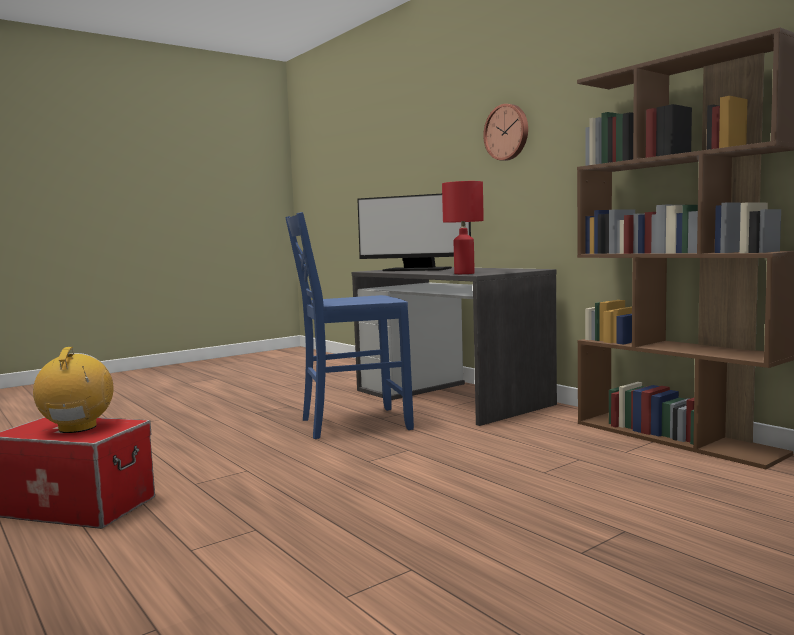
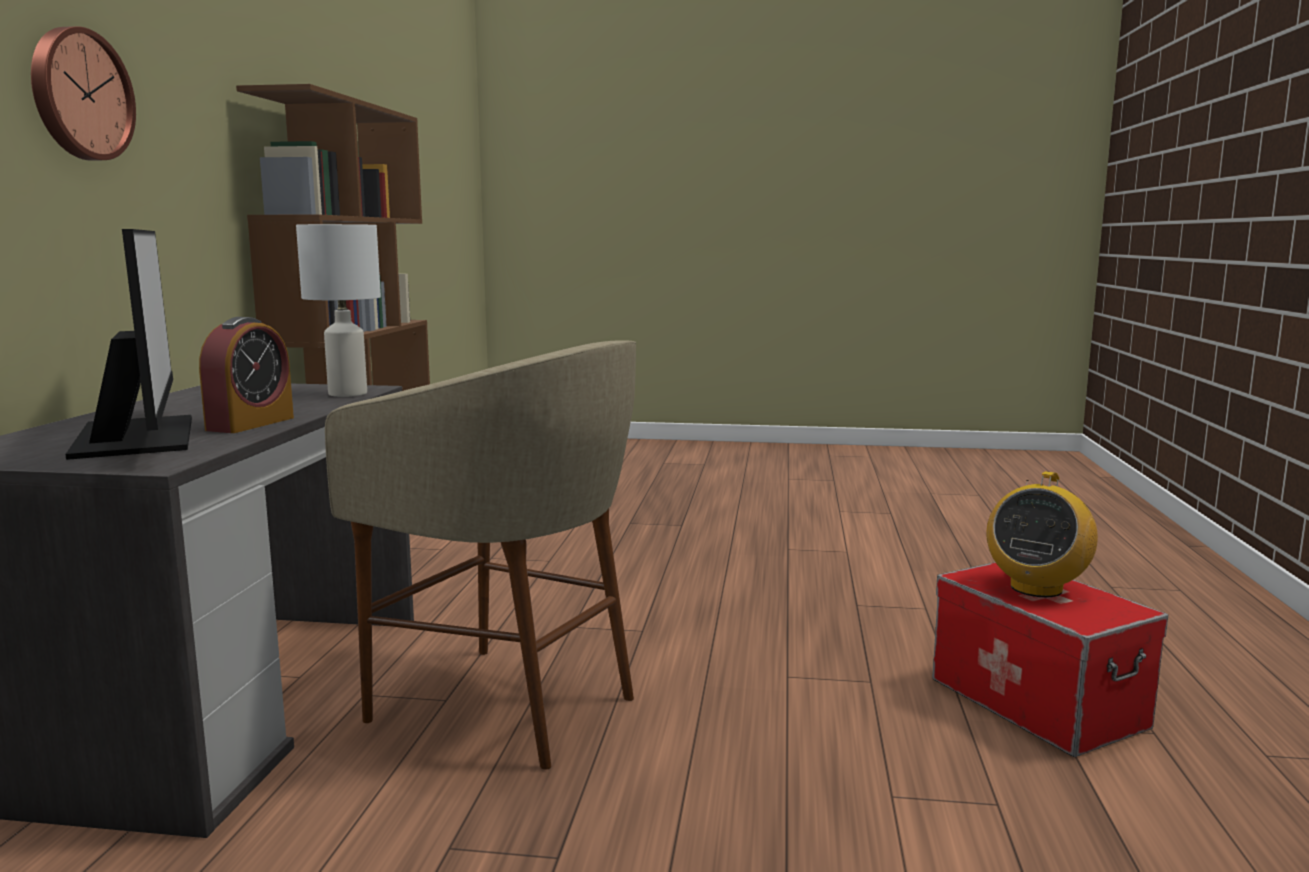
camera: 135 degrees left, 5 degrees up
(352, 424) = (506, 707): blue chair -> beige stool
(414, 271) = (250, 424): none -> alarm clock
(464, 273) = (346, 394): red table lamp -> white table lamp

